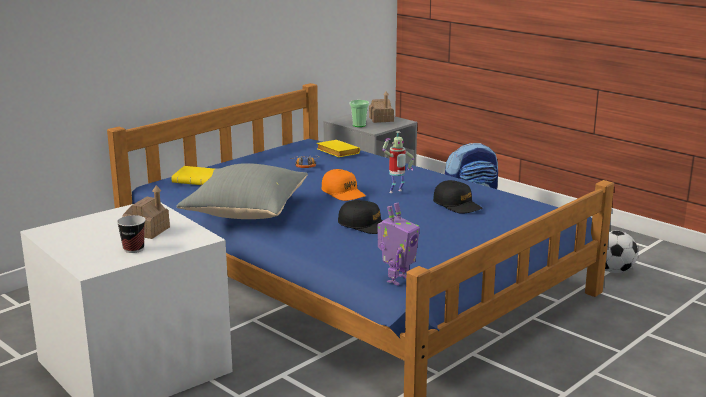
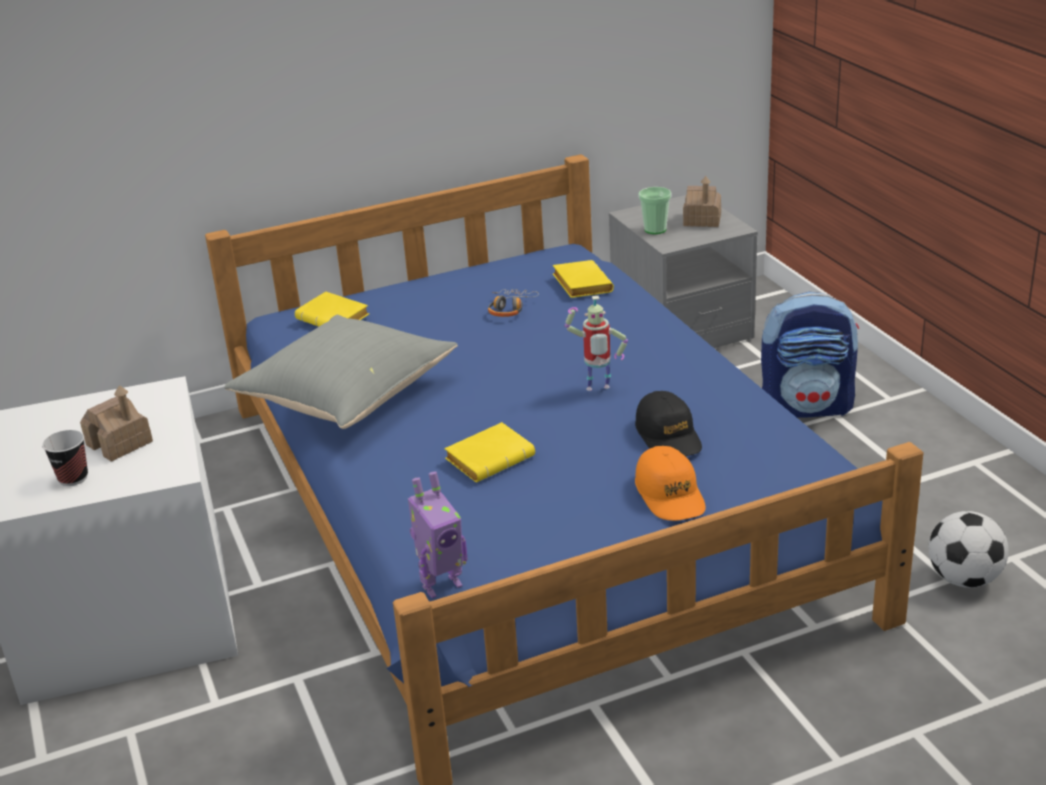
camera: 25 degrees right, 10 degrees up
(343, 193) = (516, 379): orange cap -> orange cap (670, 495)
(366, 225) = (490, 458): black cap -> yellow book

